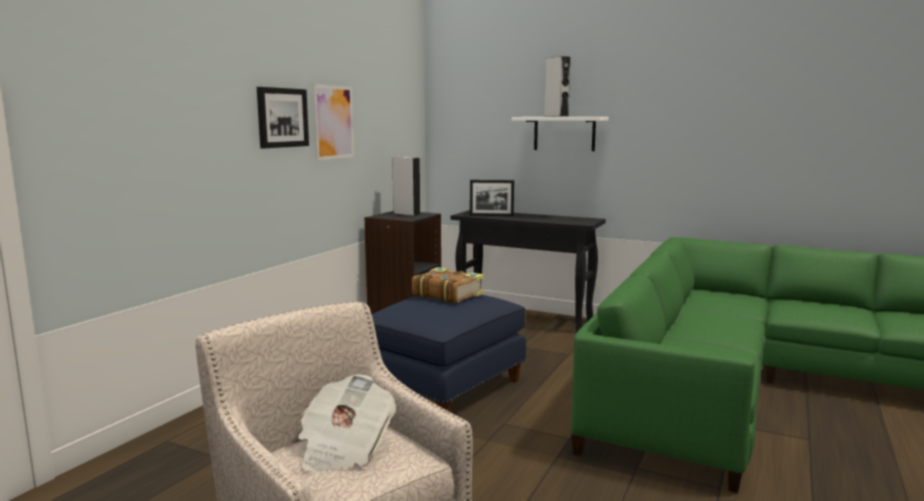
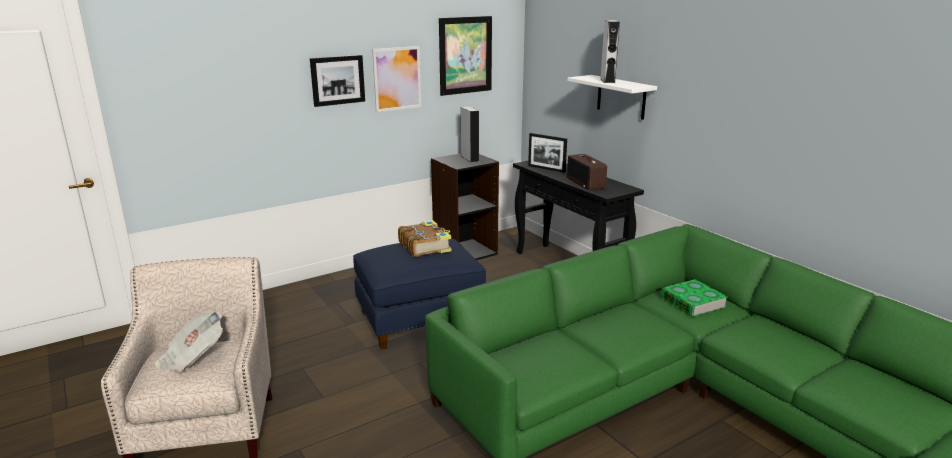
camera: 30 degrees right, 10 degrees up
(385, 103) = (465, 55): none -> picture
(549, 219) = (586, 183): none -> radio
(727, 298) = (692, 302): none -> book

